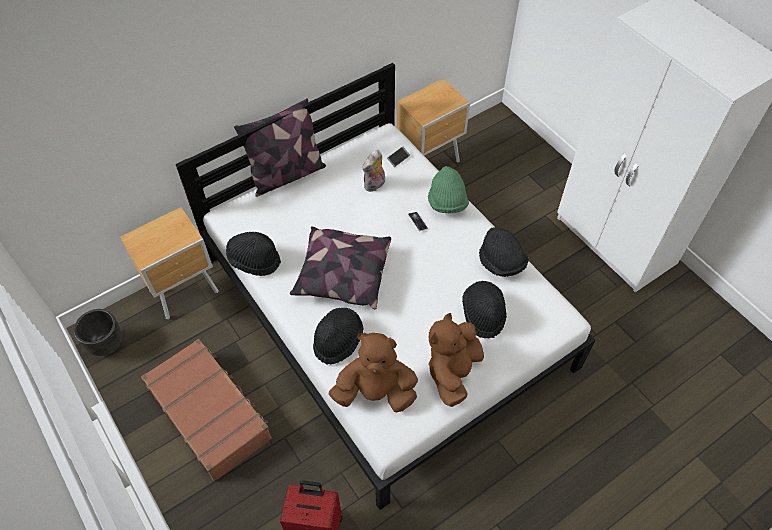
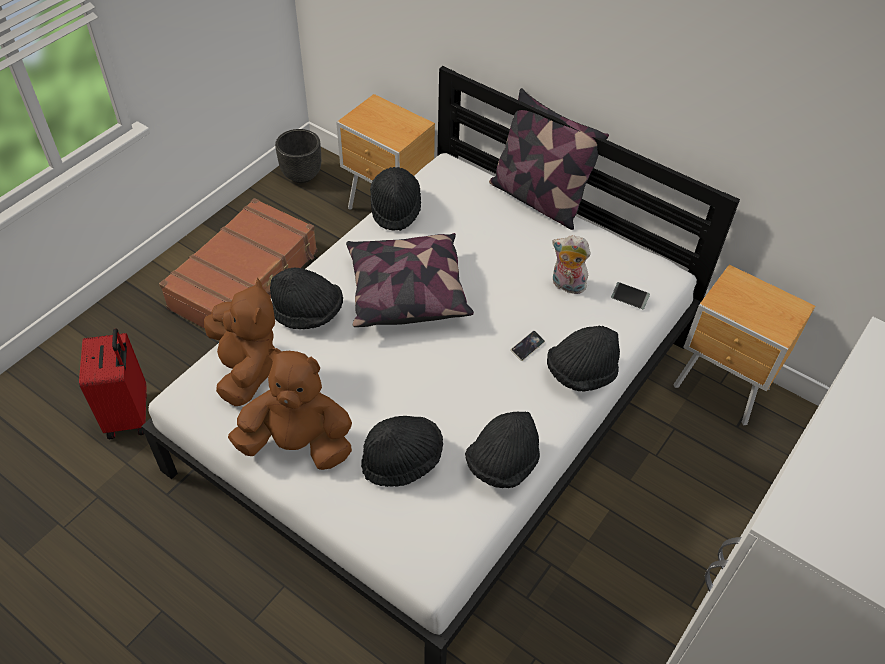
camera: 70 degrees right, 5 degrees down
(447, 203) = (581, 373): green hat -> black hat

